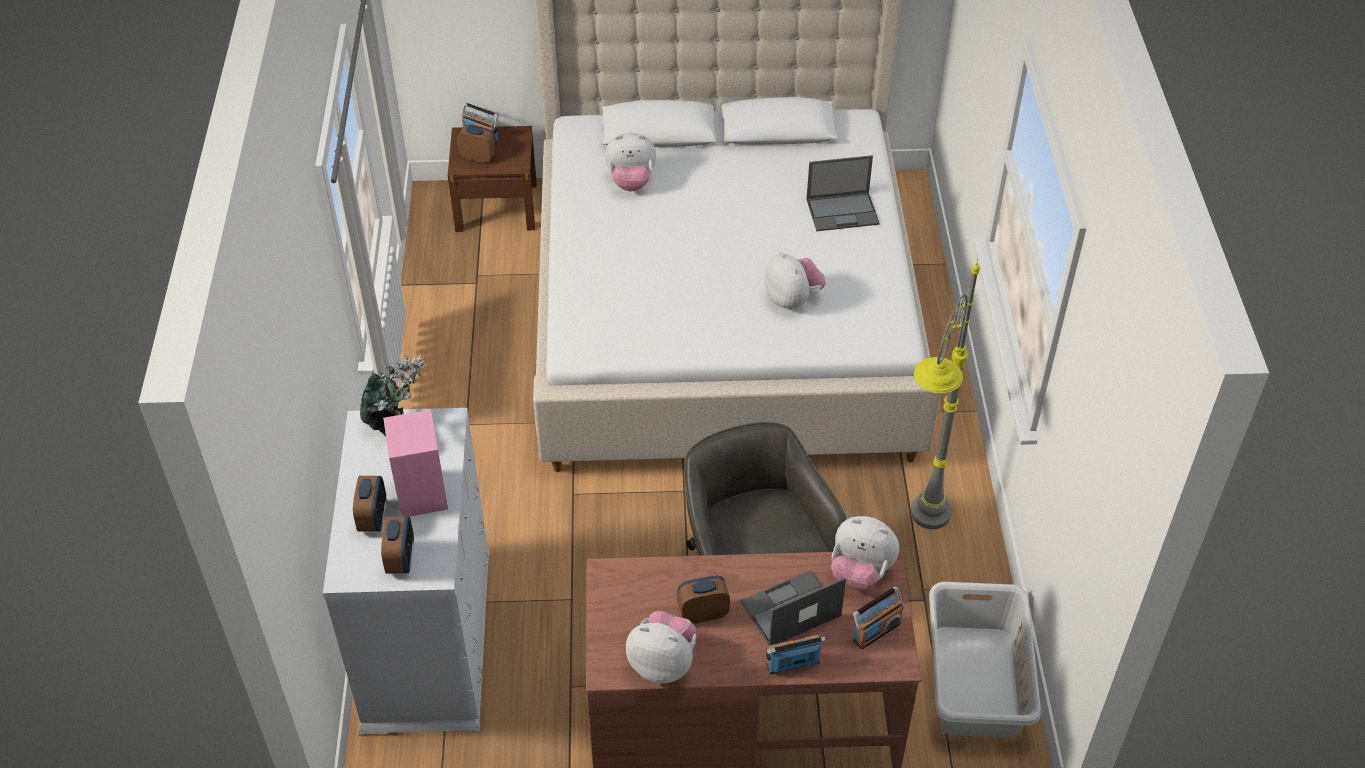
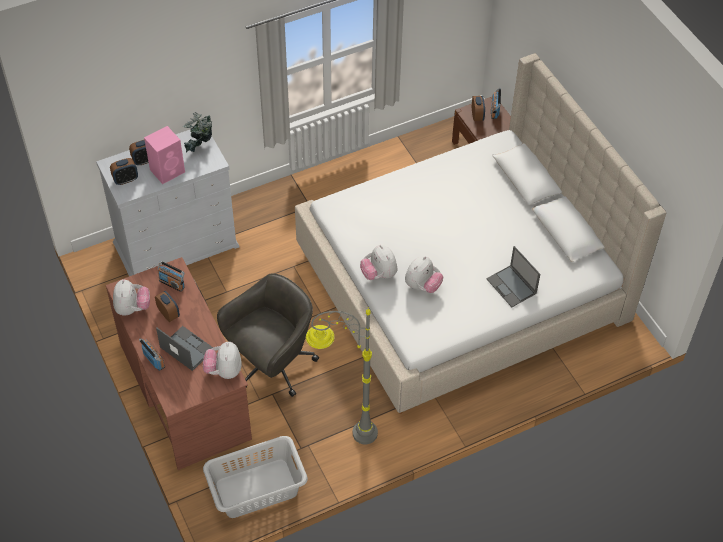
camera: 65 degrees right, 5 degrees up
(631, 182) = (474, 181): plush toy -> plush toy (379, 274)
(876, 631) = (189, 389): radio -> radio (172, 283)

